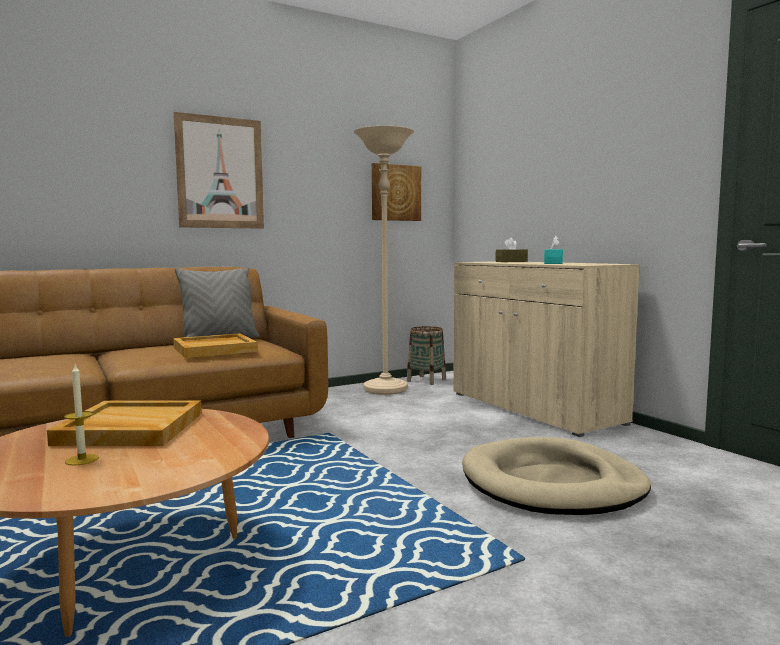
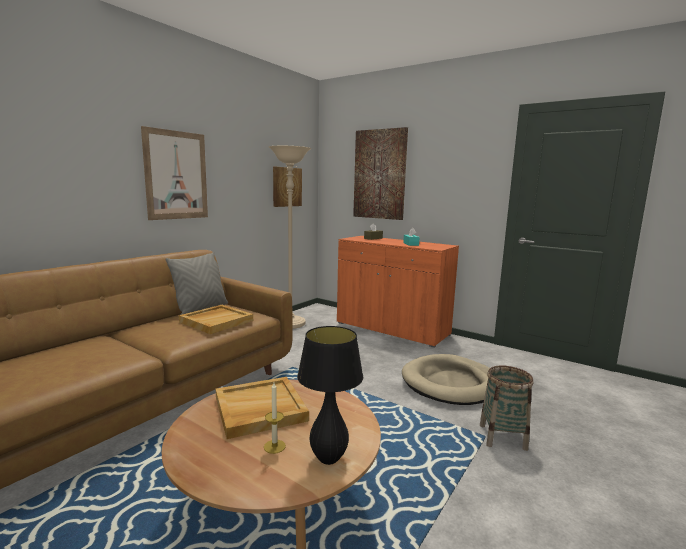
camera: 25 degrees left, 5 degrees up
(116, 480) = (328, 459): none -> black table lamp
(426, 380) = (308, 313): basket -> basket (502, 437)
(528, 162) = (379, 174): none -> picture
(533, 408) = (392, 329): beige cabinet -> orange cabinet

